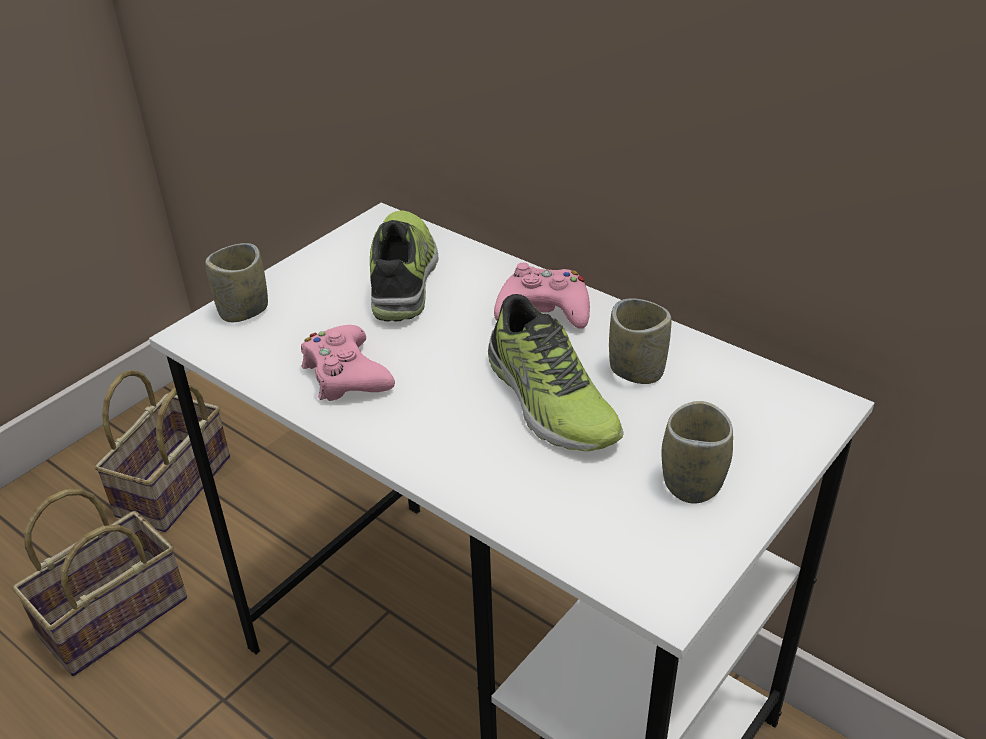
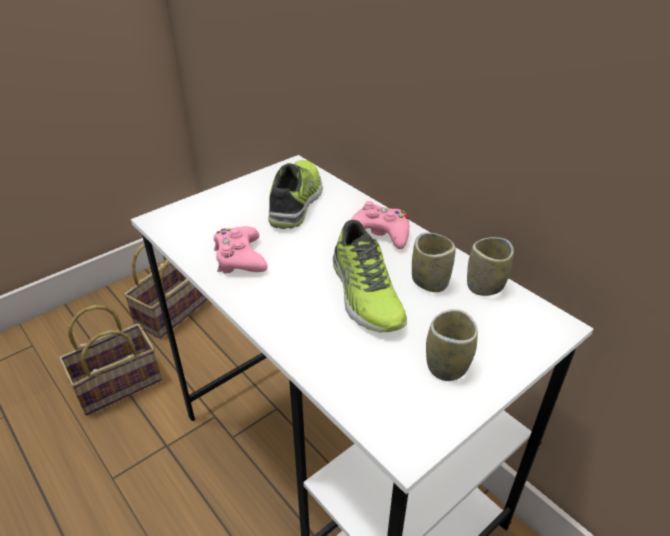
camera: 10 degrees right, 0 degrees up
(243, 310) = (192, 209): cup -> cup (485, 286)

